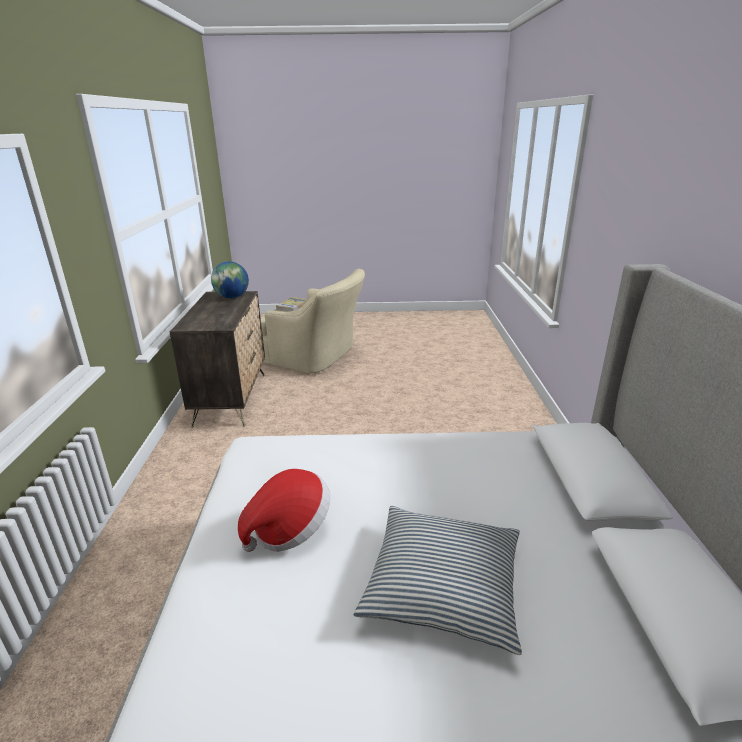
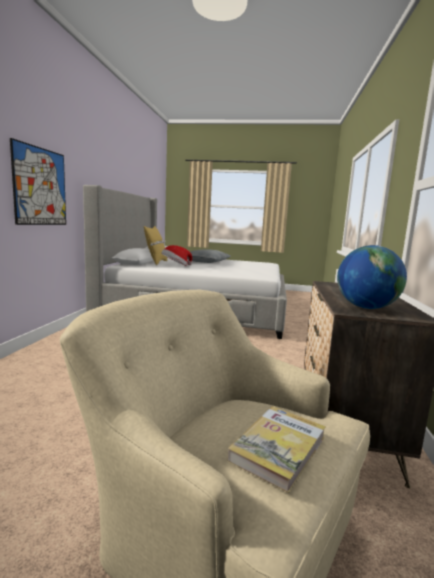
camera: 170 degrees left, 15 degrees down
(289, 529) = (246, 267): hat -> hat (175, 266)
(555, 497) = (155, 262): none -> yellow pillow
(613, 252) = (40, 186): none -> picture

